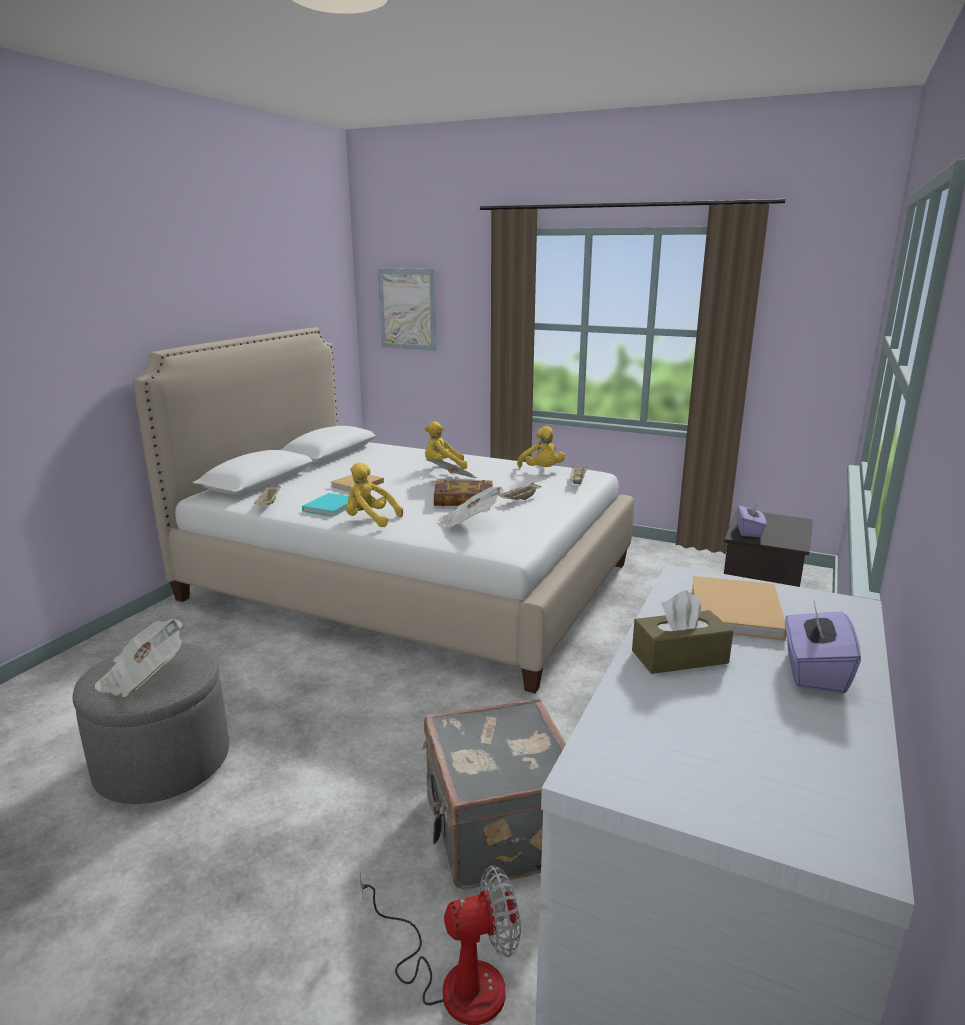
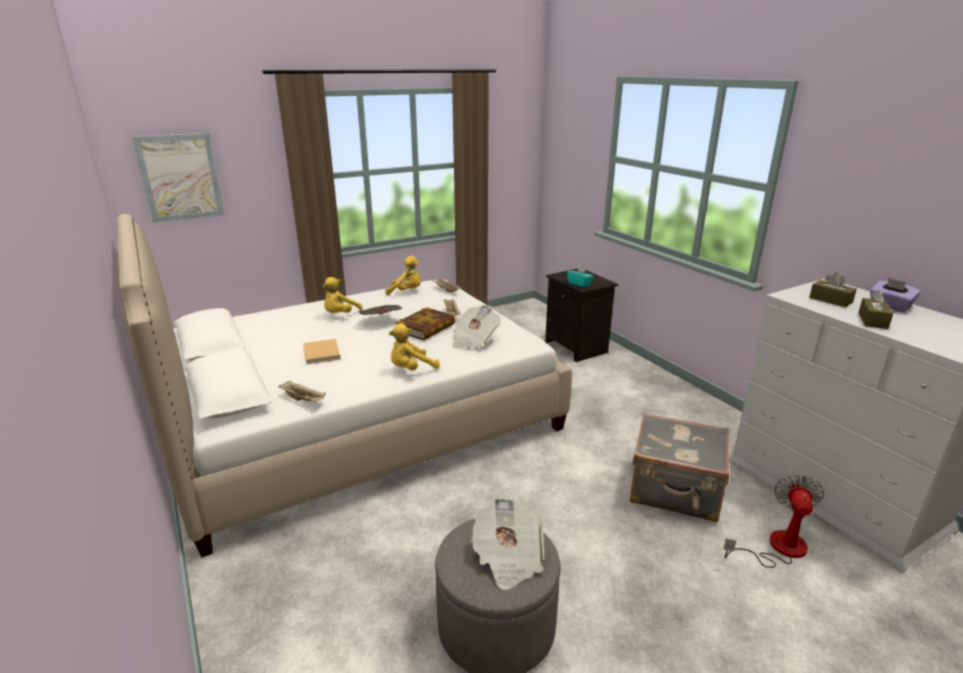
camera: 55 degrees left, 5 degrees up
(332, 506) = (357, 375): turquoise book -> none
(735, 613) = (830, 300): beige book -> brown tissue box
(749, 531) = (579, 284): purple tissue box -> turquoise tissue box

